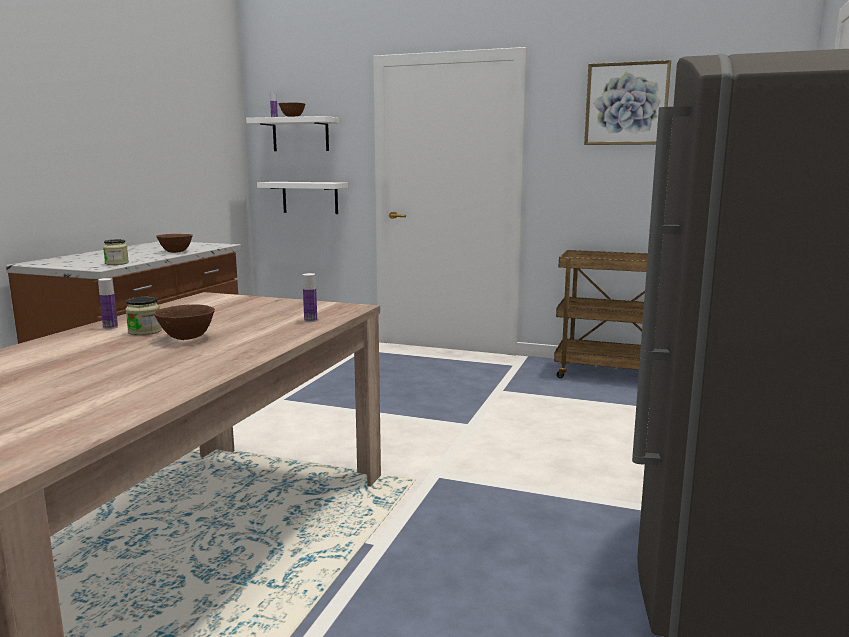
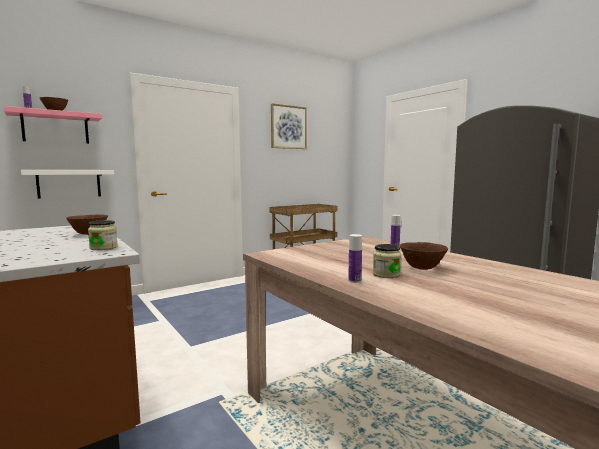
camera: 55 degrees left, 5 degrees down
(300, 135) = (55, 128): white shelf -> pink shelf

